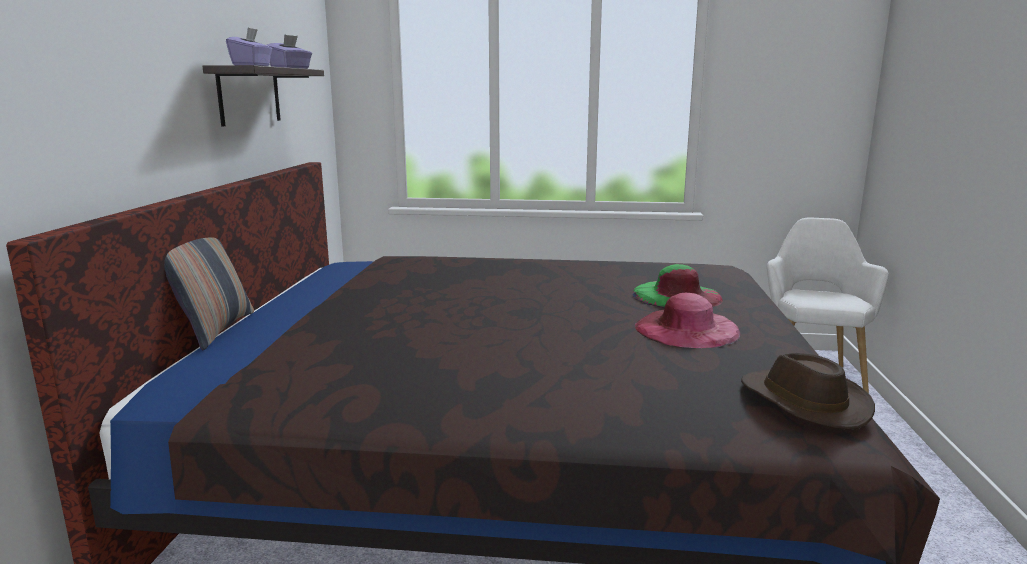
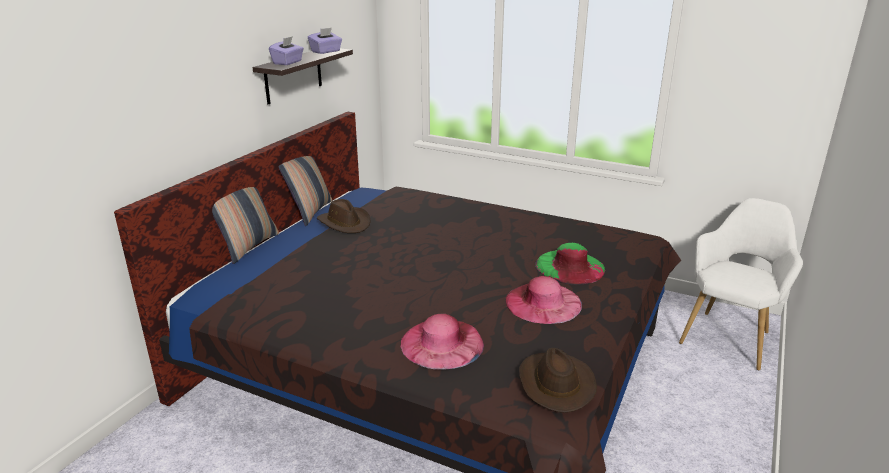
camera: 20 degrees right, 10 degrees up
(285, 287) = (310, 212): none -> pillow
(348, 290) = (345, 223): none -> brown hat
(610, 386) = (442, 343): none -> pink hat

